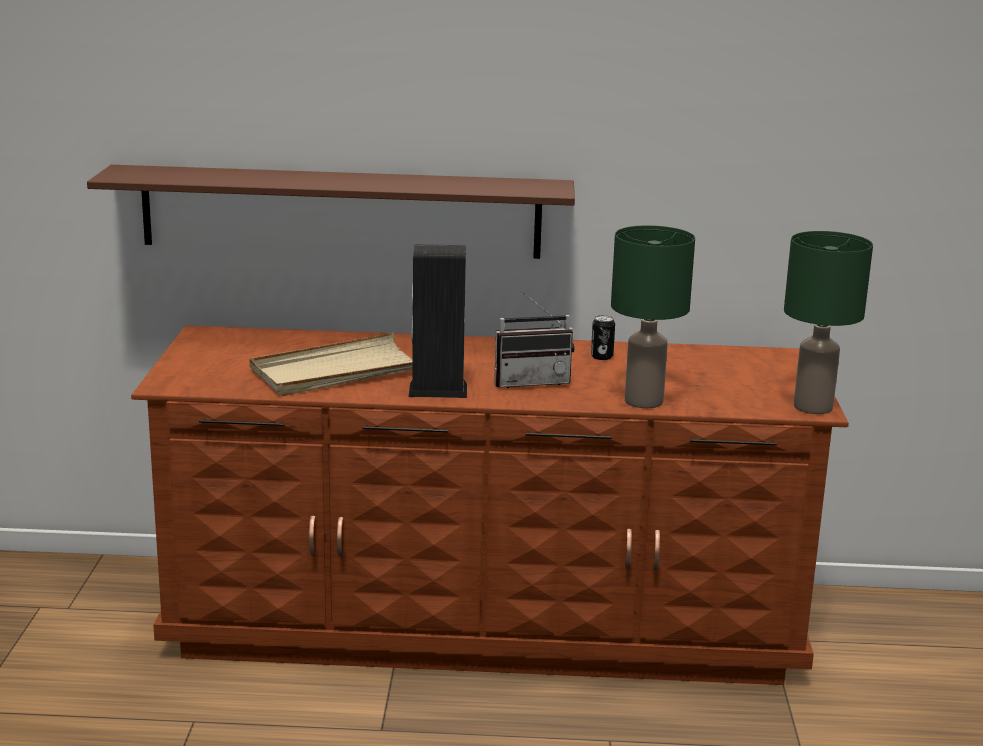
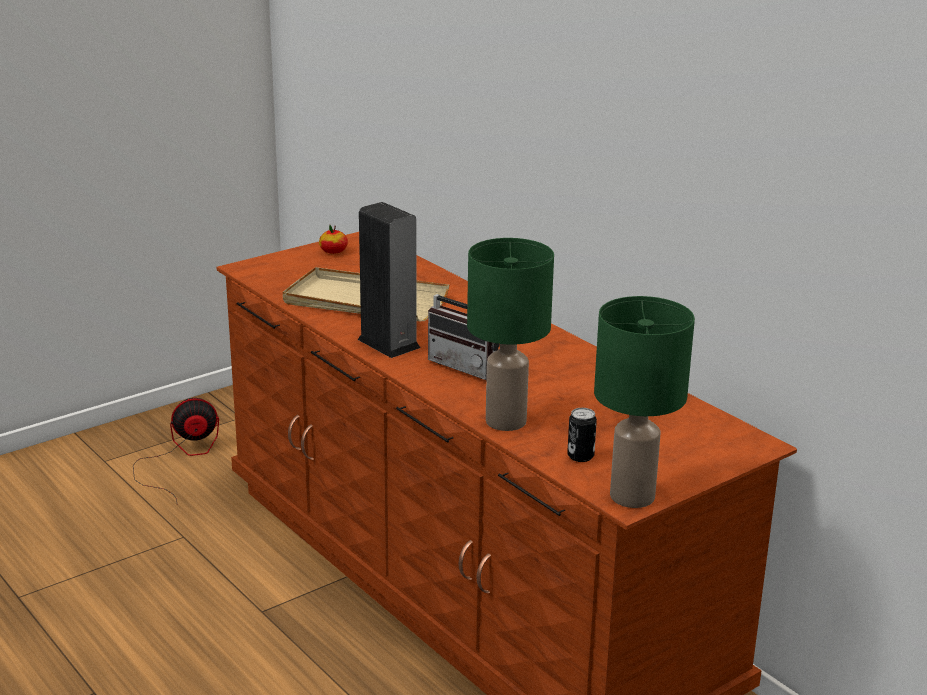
camera: 50 degrees right, 5 degrees up
(50, 666) = (181, 457): none -> fan
(207, 348) = (333, 251): none -> apple
(341, 211) = (460, 161): brown shelf -> none
(602, 356) = (579, 371): can -> can (580, 456)

